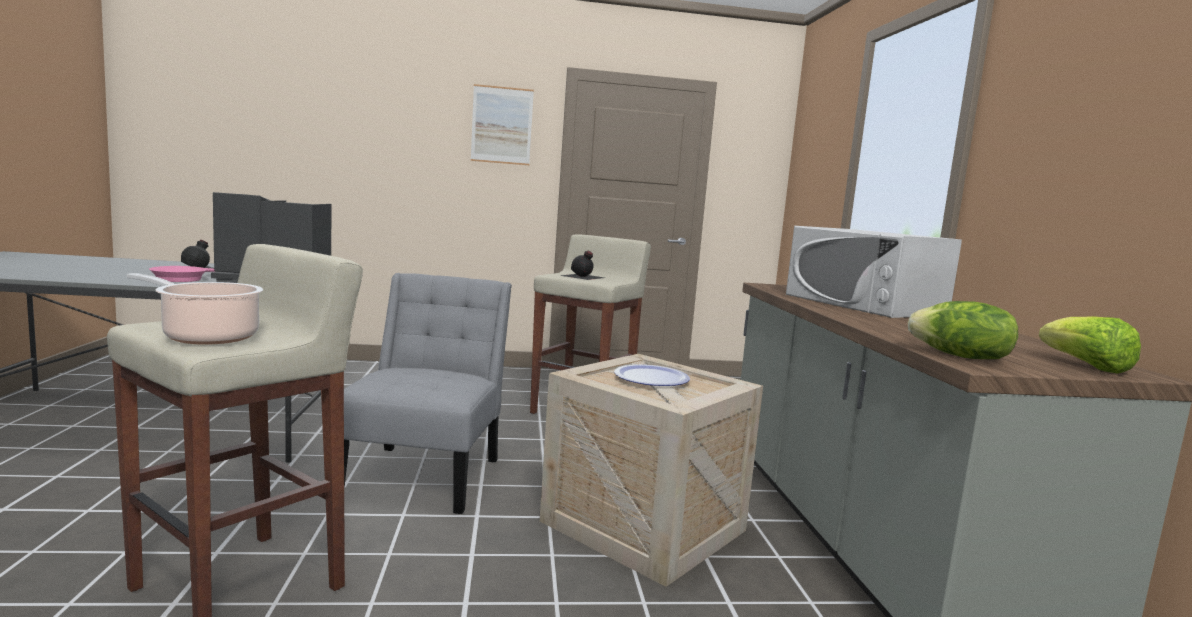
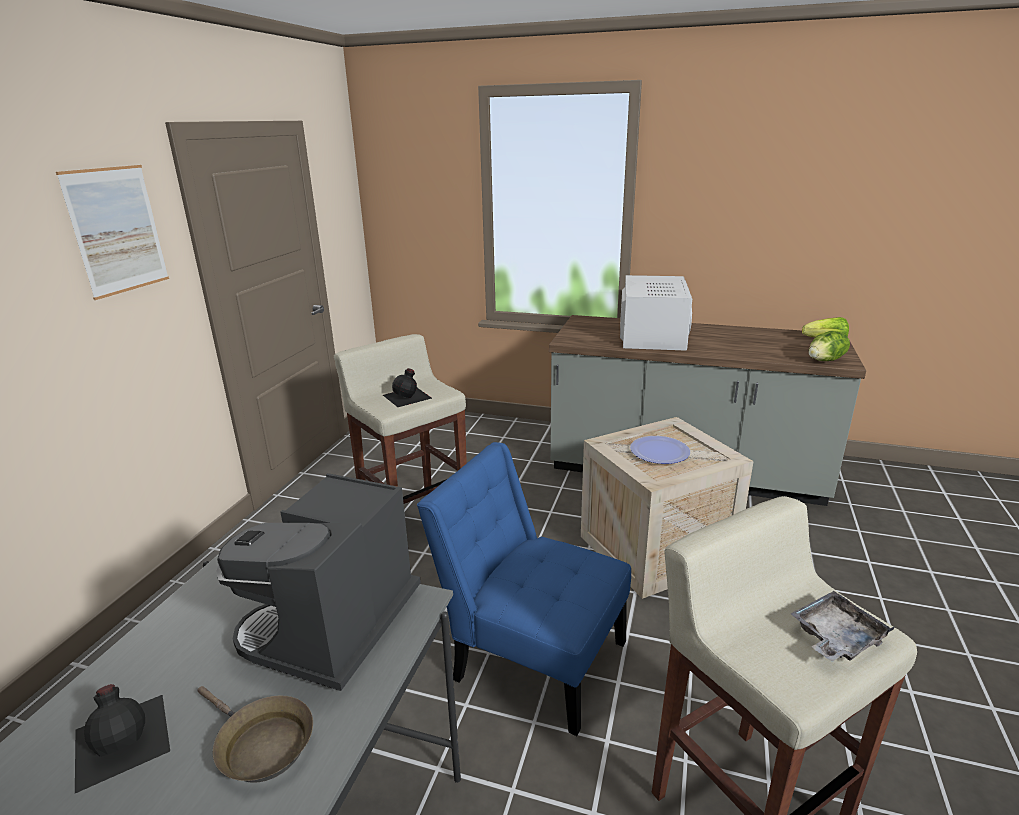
camera: 65 degrees left, 15 degrees up
(182, 279) = (260, 744): pink frying pan -> brown frying pan
(206, 336) = (836, 637): cooking pot -> grey tray
(425, 474) = (532, 656): grey chair -> blue chair
(863, 304) = (652, 334): white microwave -> white microwave turned 75 degrees counterclockwise

